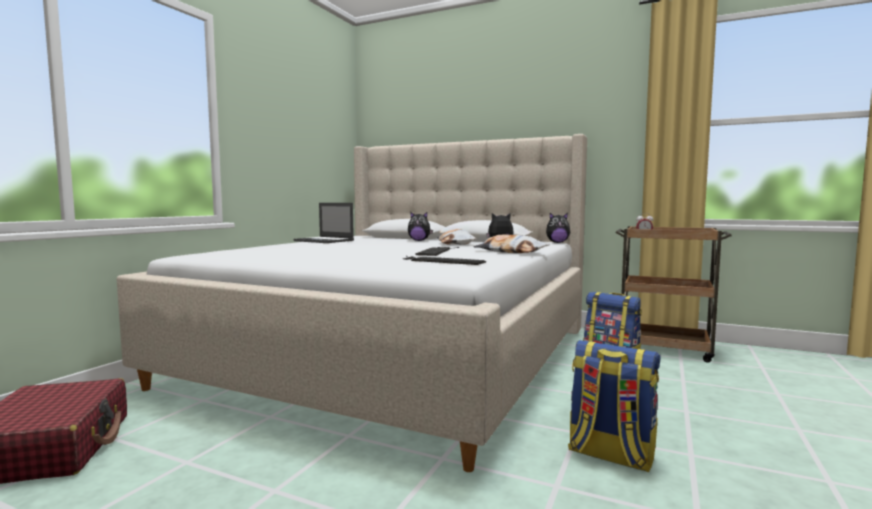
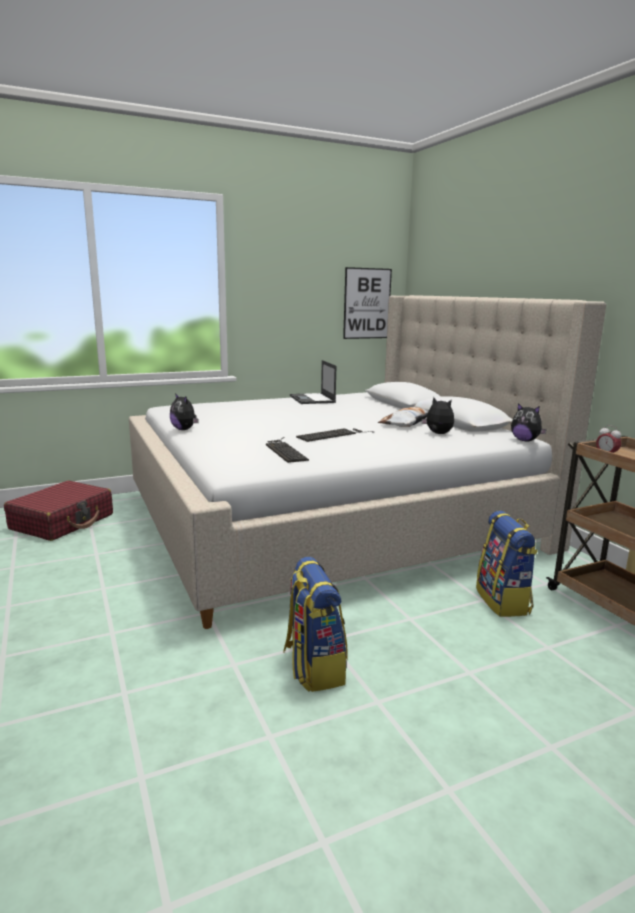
camera: 40 degrees right, 10 degrees up
(333, 153) = (367, 303): none -> picture
(419, 240) = (391, 412): plush toy -> plush toy (184, 429)
(511, 251) = (399, 448): pillow -> none

